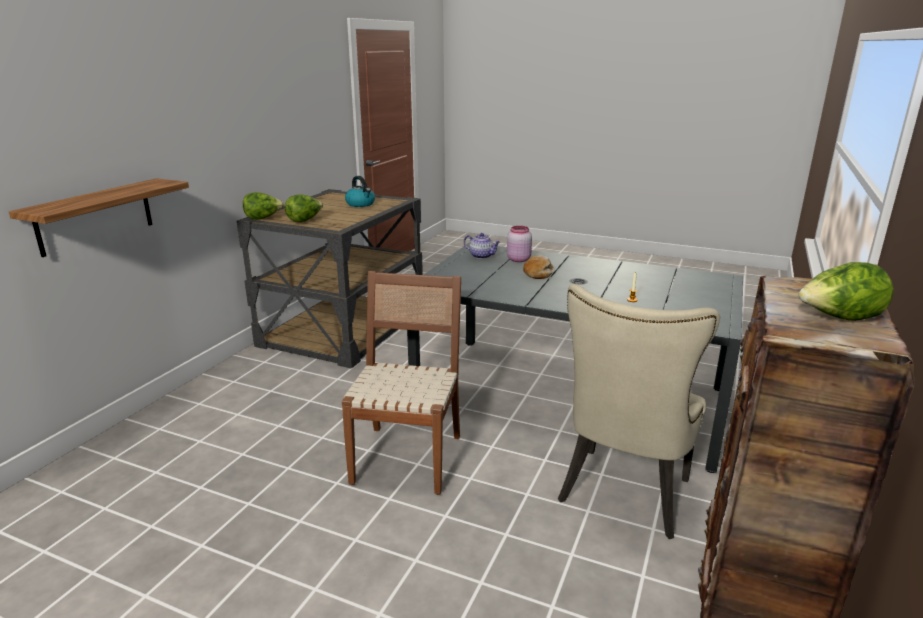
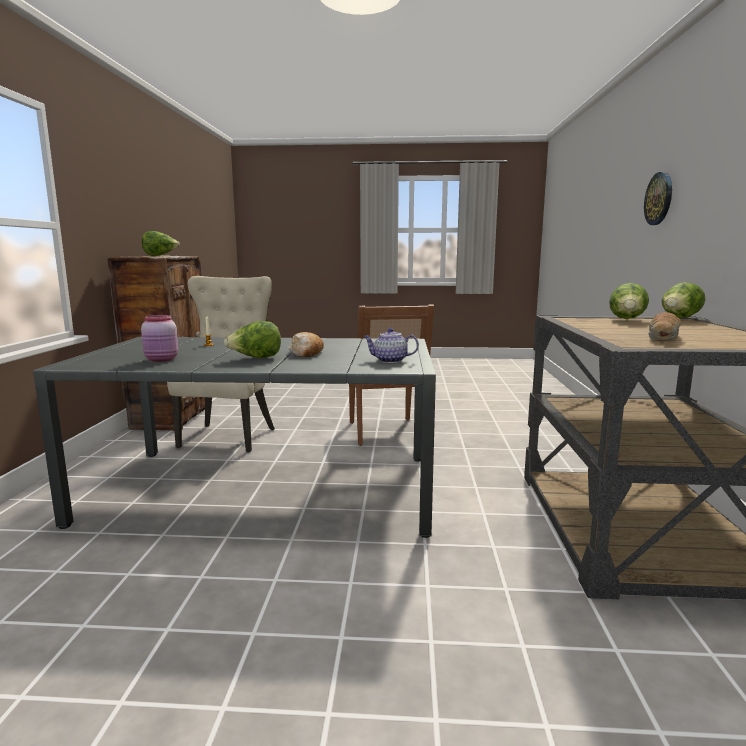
camera: 160 degrees right, 10 degrees down
(95, 216) = (632, 264): shelf -> none
(128, 130) = (659, 198): none -> wall clock
(361, 204) = (663, 337): kettle -> bread
(518, 259) = (339, 361): pink jar -> pink jar (162, 359)
(580, 270) = (256, 358): none -> lettuce

